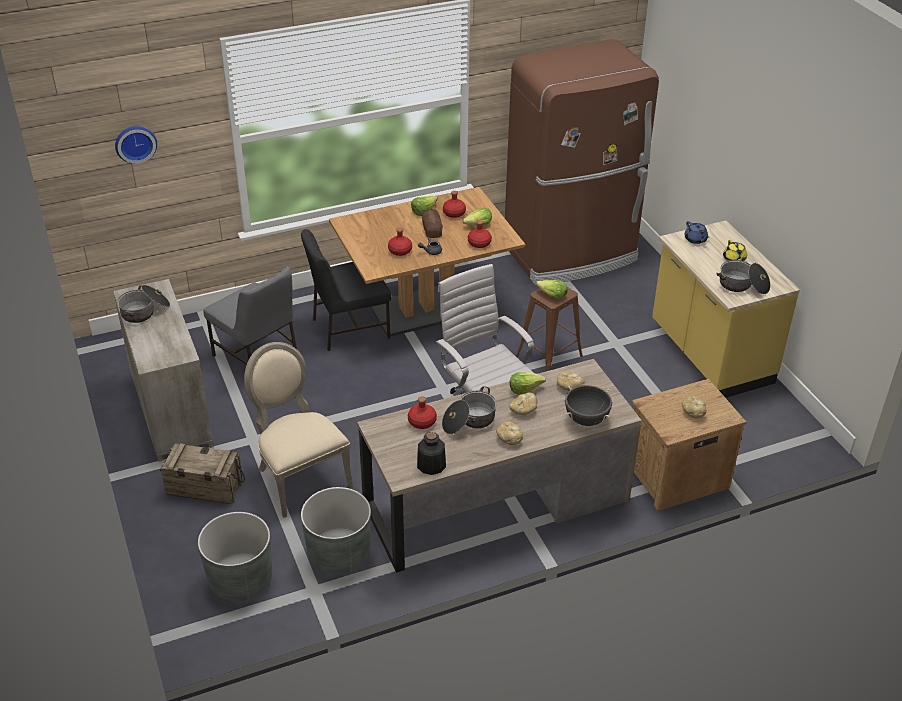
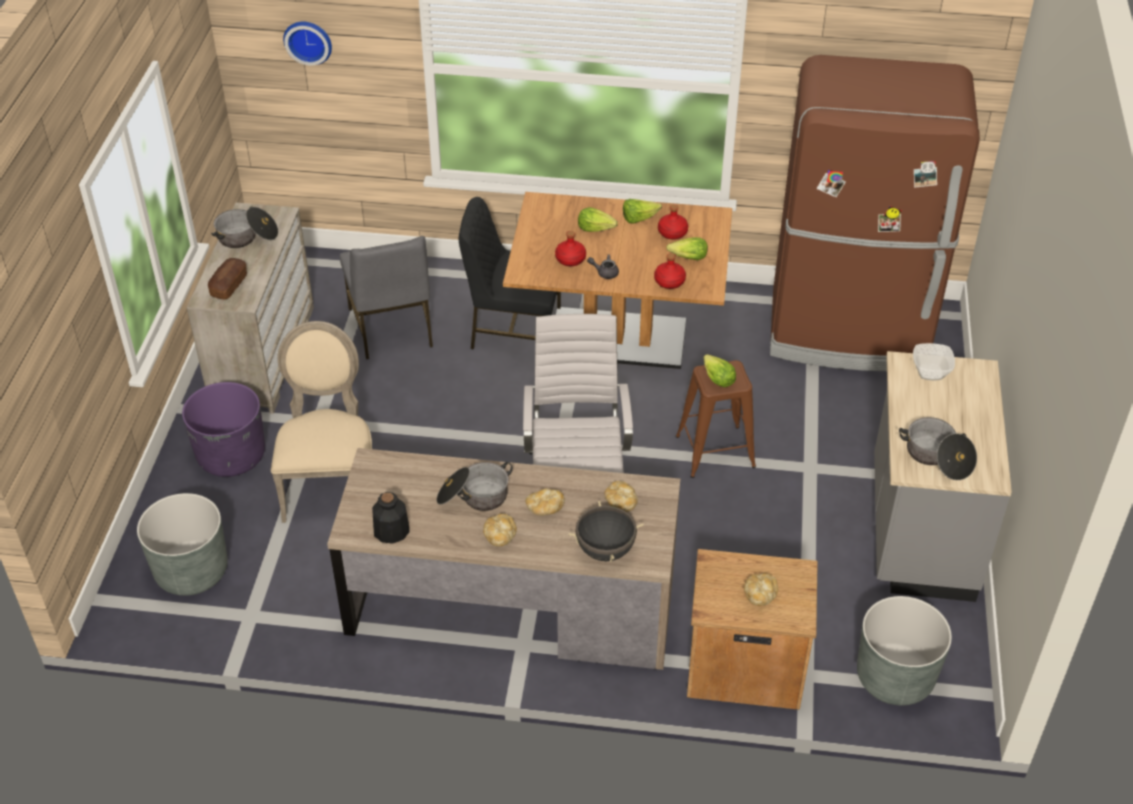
camera: 30 degrees right, 5 degrees up
(204, 488) = (231, 456): crate -> purple planter
(339, 554) = (305, 587): grey planter -> grey planter (895, 677)
(421, 422) = (423, 476): red bottle -> none
(432, 229) = (629, 244): bread -> bread (229, 285)
(525, 389) = (568, 484): lettuce -> lettuce (596, 228)
(695, 239) = (931, 373): blue teapot -> bowl
(709, 355) = (918, 530): yellow counter -> grey counter
(734, 259) = (958, 418): yellow teapot -> none

